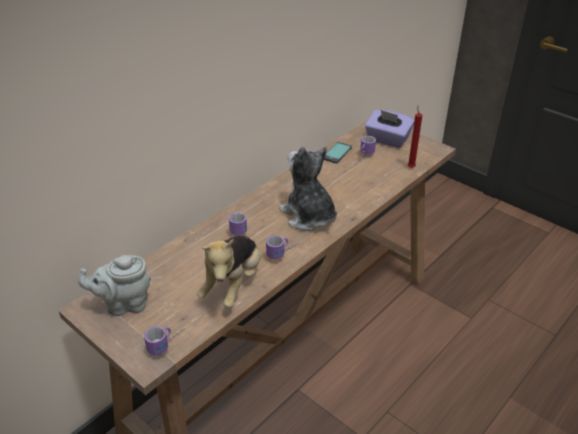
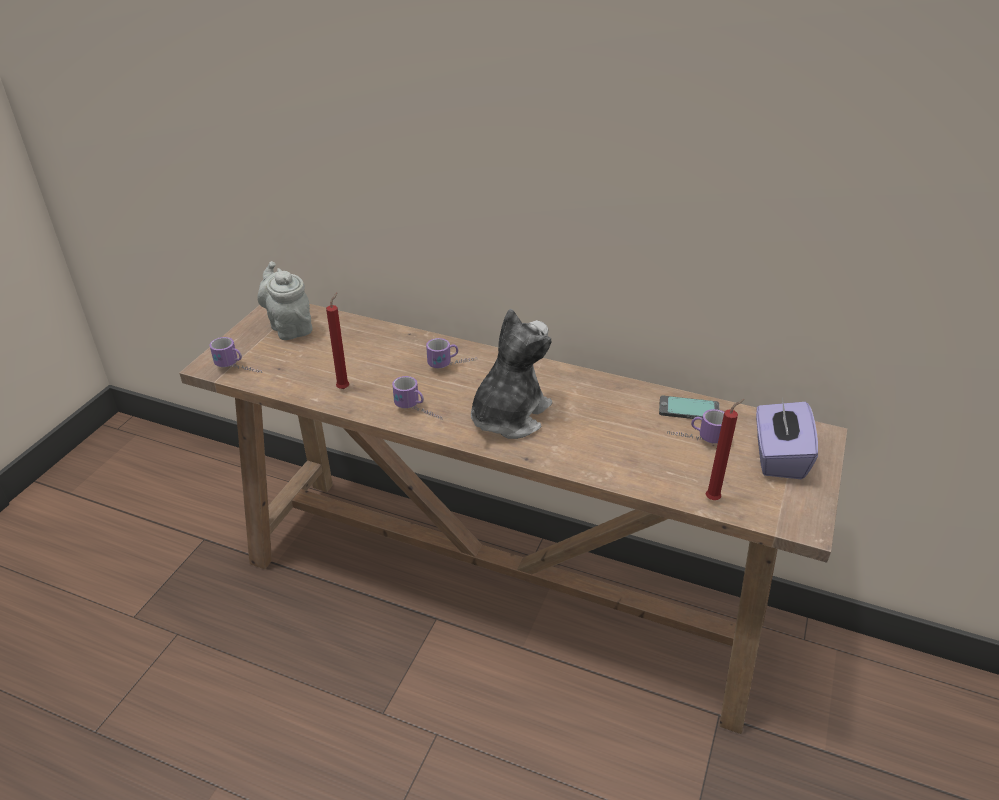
camera: 70 degrees right, 0 degrees up
(233, 284) = (344, 387): plush toy -> red candle

